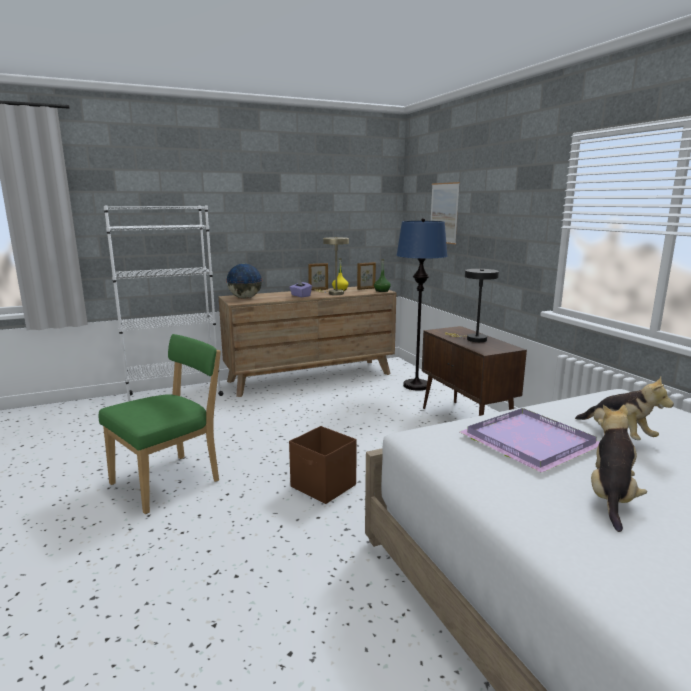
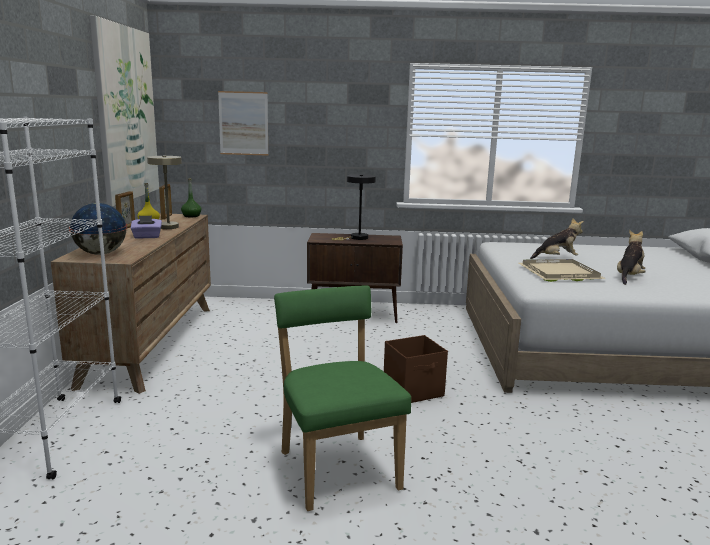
camera: 65 degrees left, 0 degrees up
(349, 205) = (126, 114): none -> picture
(416, 385) = (255, 308): blue floor lamp -> none
(526, 441) = (559, 273): purple tray -> beige tray
(611, 497) = (629, 277): plush toy -> plush toy turned 75 degrees clockwise

